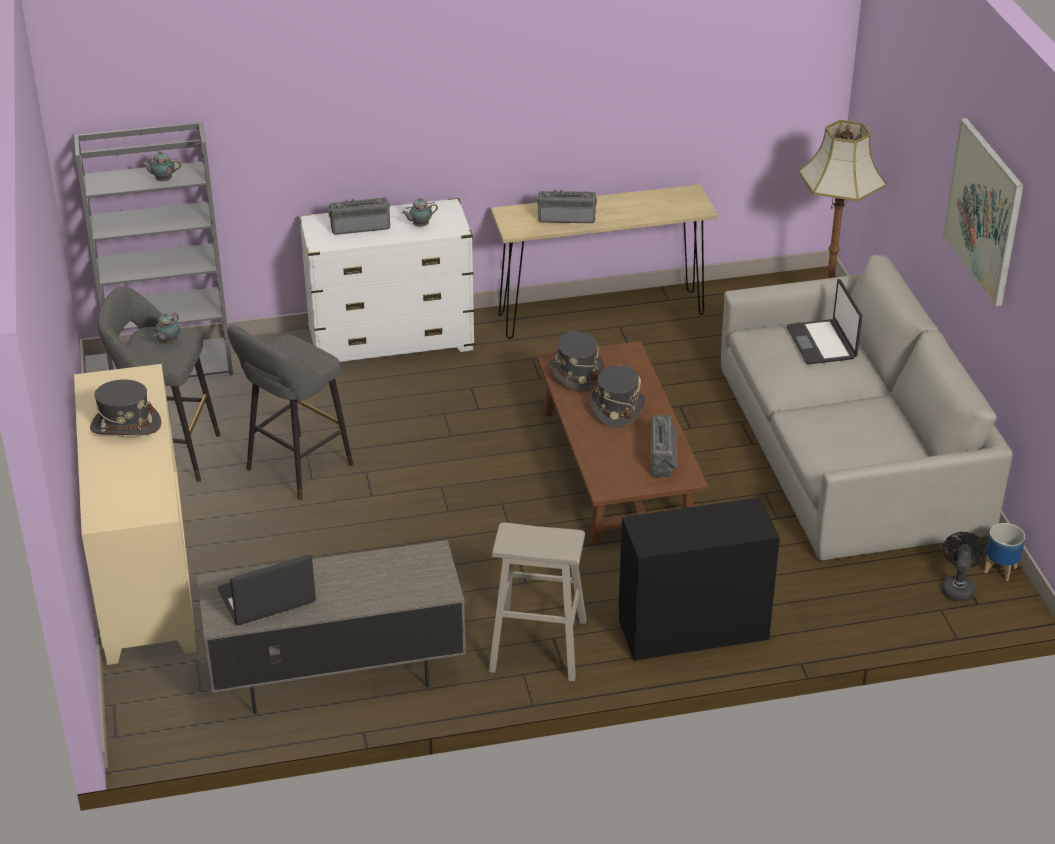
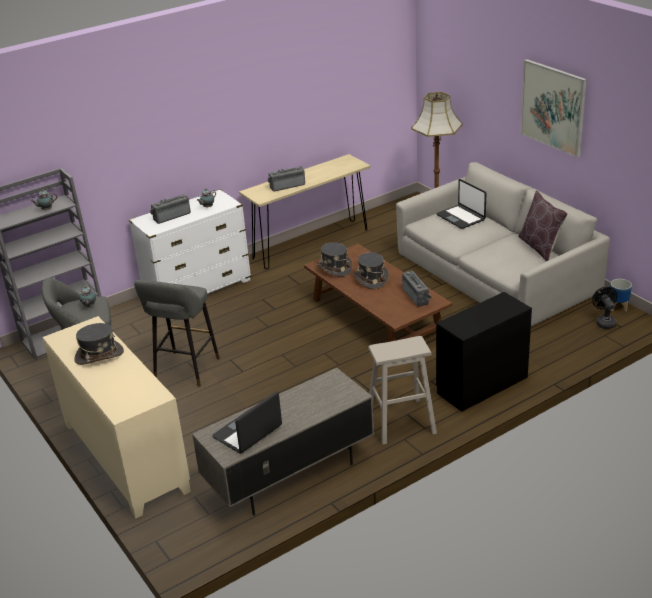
camera: 20 degrees left, 5 degrees down
(906, 434) = (540, 247): none -> brown pillow

